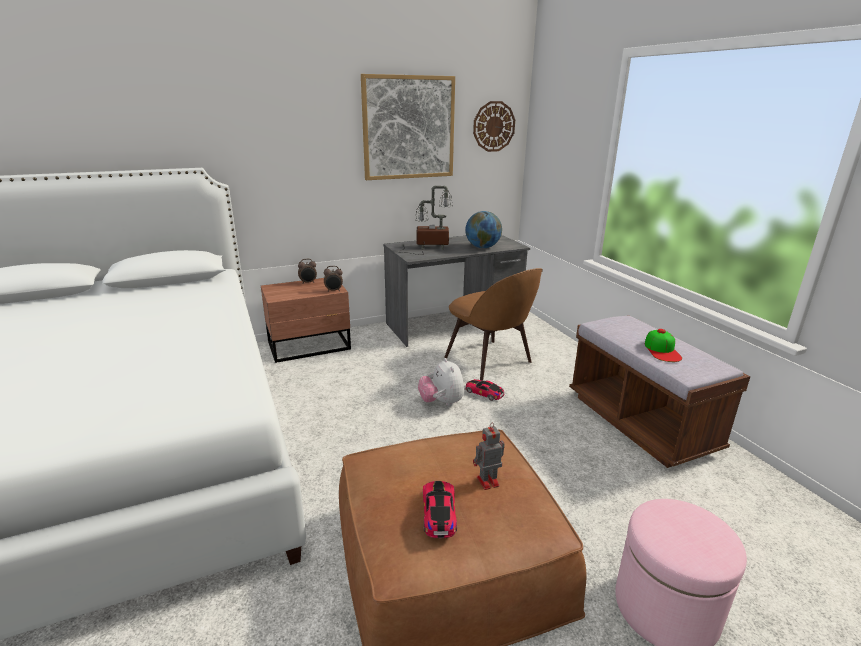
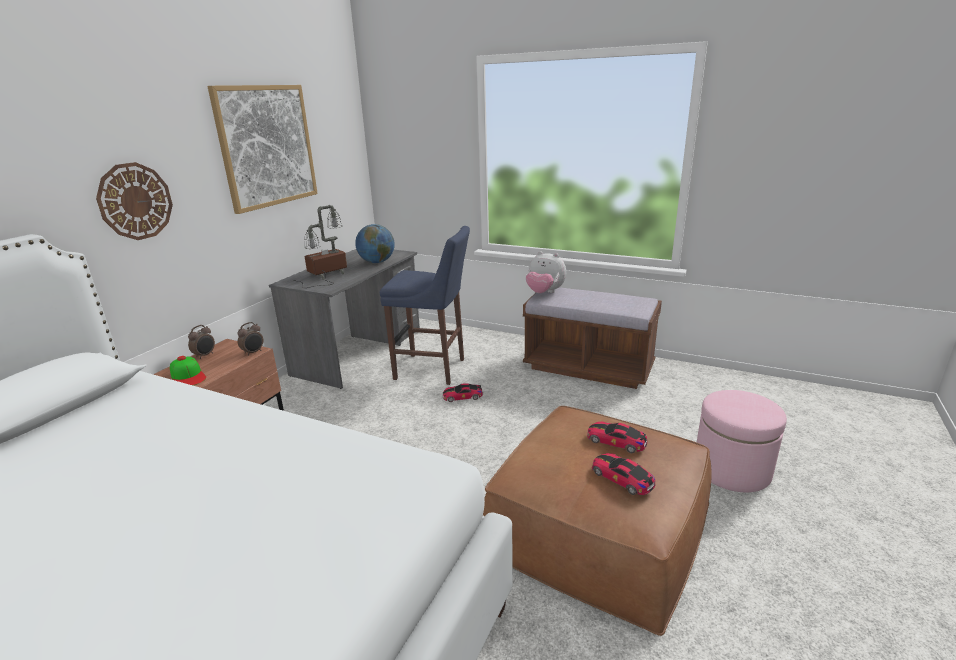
camera: 40 degrees left, 0 degrees up
(441, 402) = (440, 420): plush toy -> plush toy (544, 293)
(486, 482) = (616, 441): toy robot -> toy car
(490, 361) = (433, 369): brown chair -> blue stool
(494, 126) = (340, 136): wall clock -> wall clock (135, 201)
(662, 350) = (603, 302): cap -> cap (188, 376)

